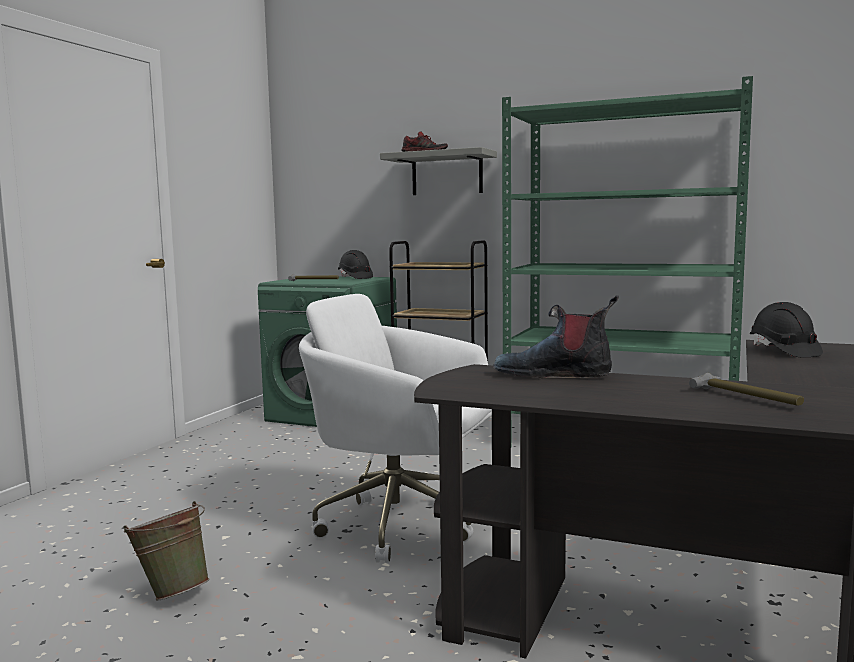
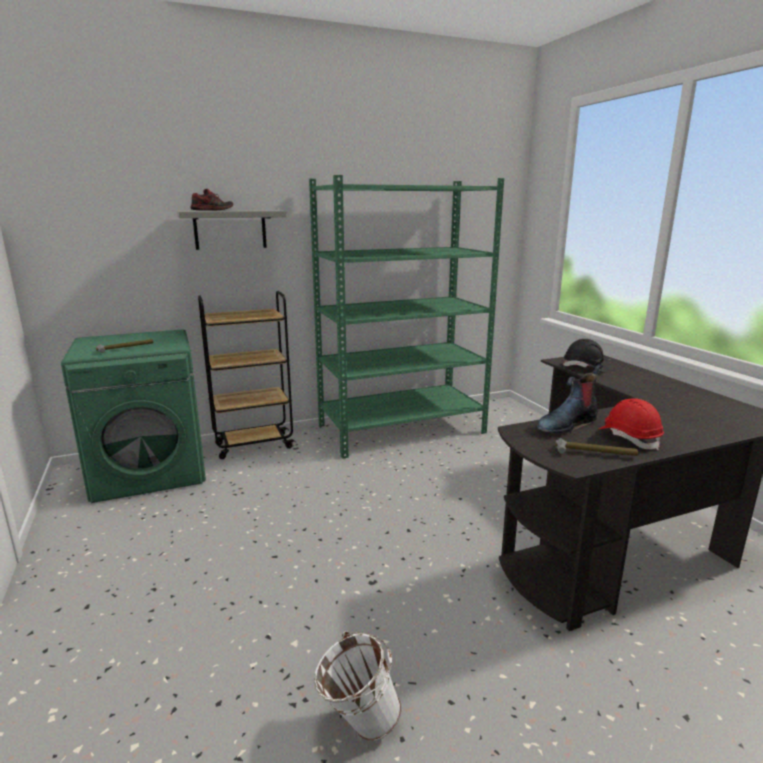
camera: 45 degrees left, 10 degrees up
(172, 592) = (357, 723): green bucket -> white bucket
(355, 278) = (150, 336): black hard hat -> none
(402, 529) = (404, 560): white office chair -> none
(585, 393) = (629, 438): none -> red hard hat
(746, 398) = (683, 417): hammer -> hammer (594, 453)

